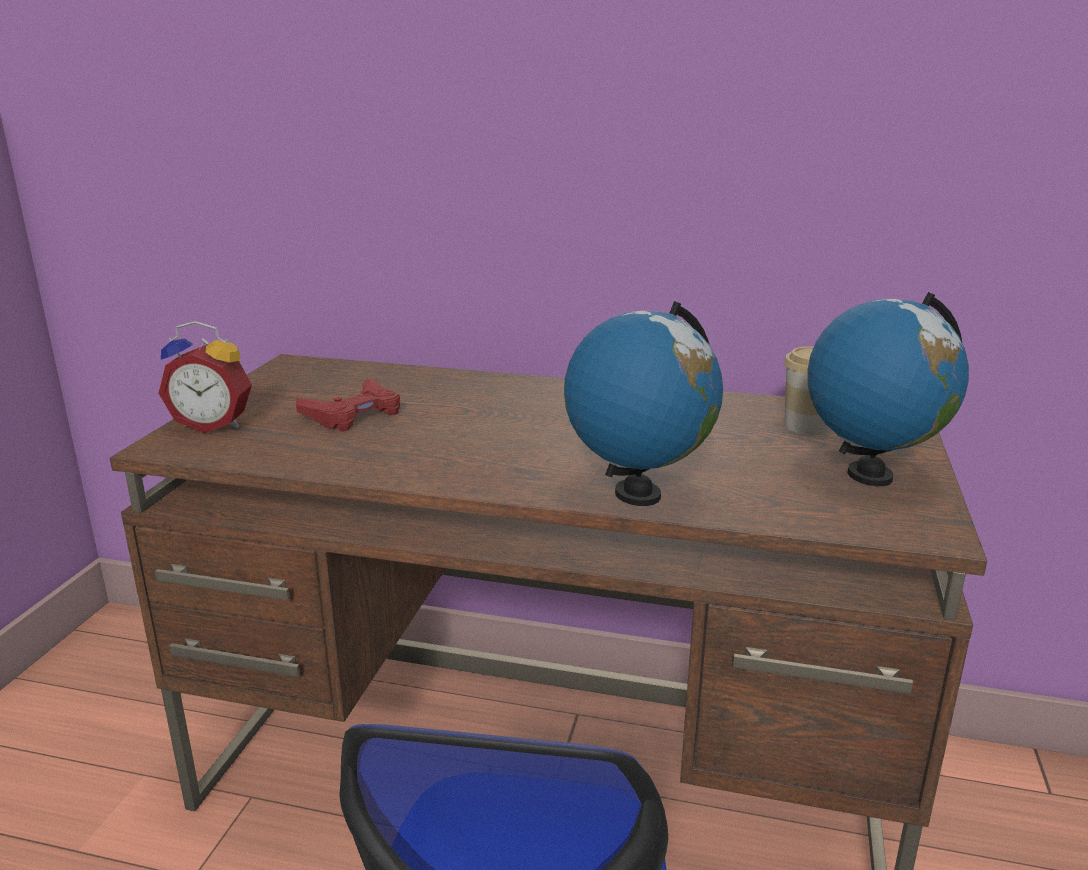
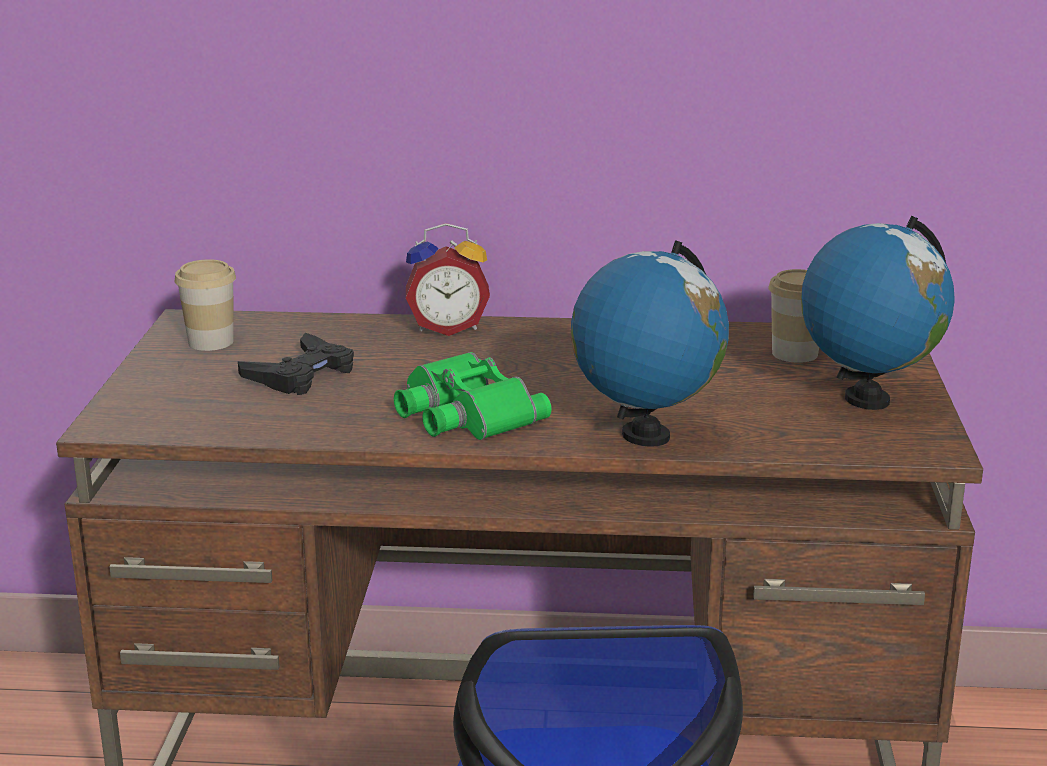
camera: 10 degrees left, 0 degrees up
(214, 424) = (149, 398): alarm clock -> alarm clock (448, 327)
(297, 382) = (211, 342): none -> cup
(353, 414) = (301, 375): red game controller -> black game controller
(475, 458) = (463, 413): none -> green binoculars

